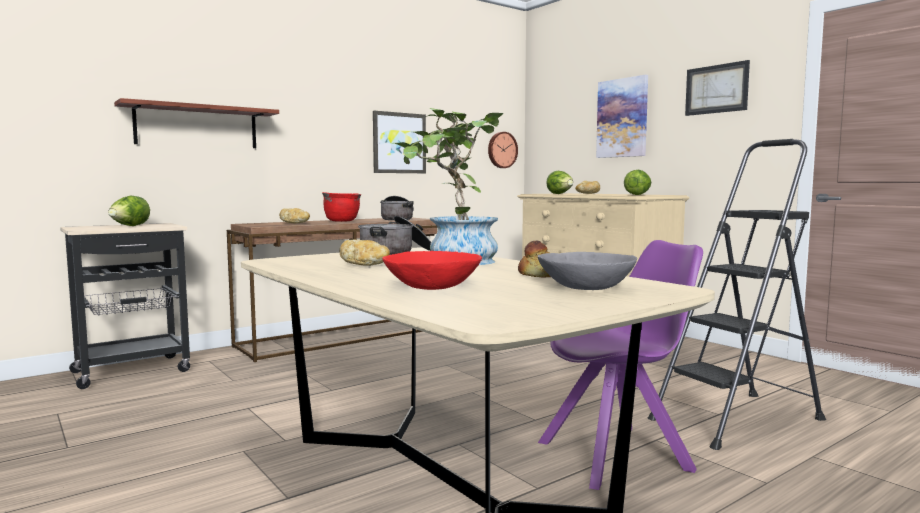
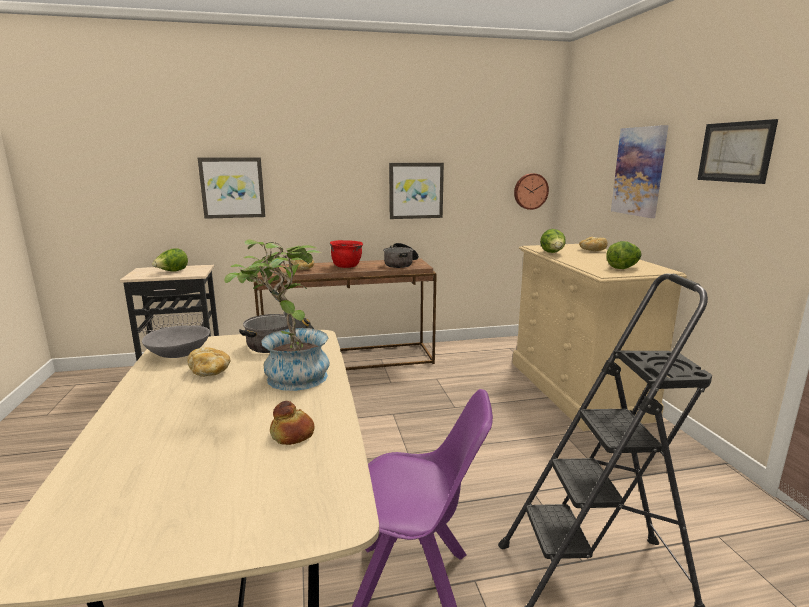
camera: 25 degrees right, 10 degrees up
(197, 127) = (232, 188): shelf -> picture
(432, 288) = (151, 449): red bowl -> none
(585, 288) = (262, 488): grey bowl -> grey bowl (179, 353)

